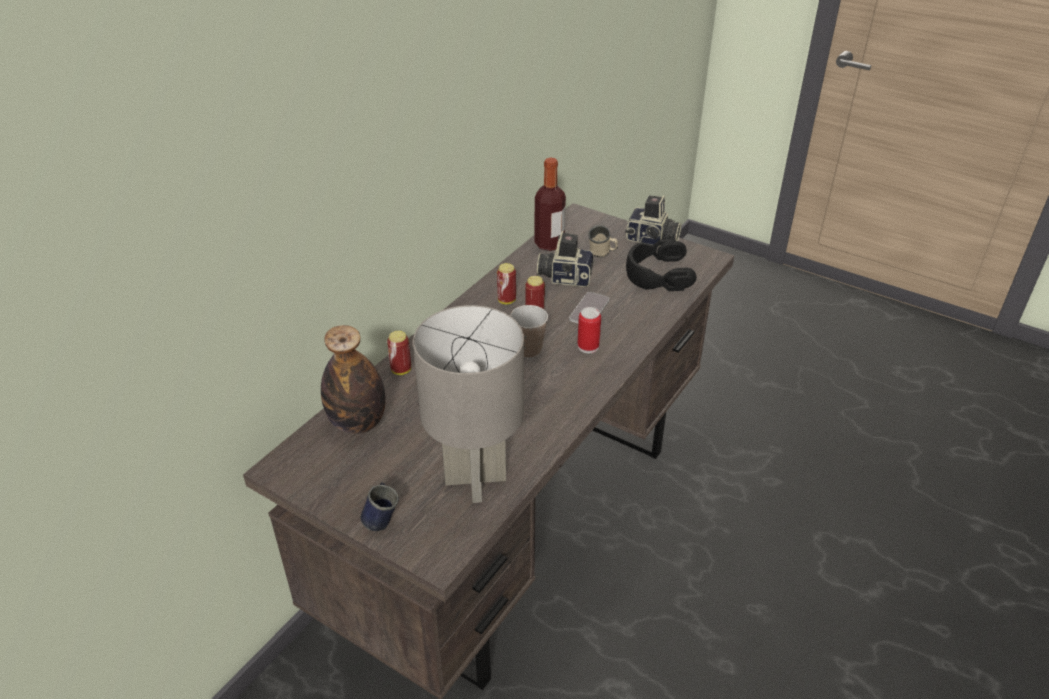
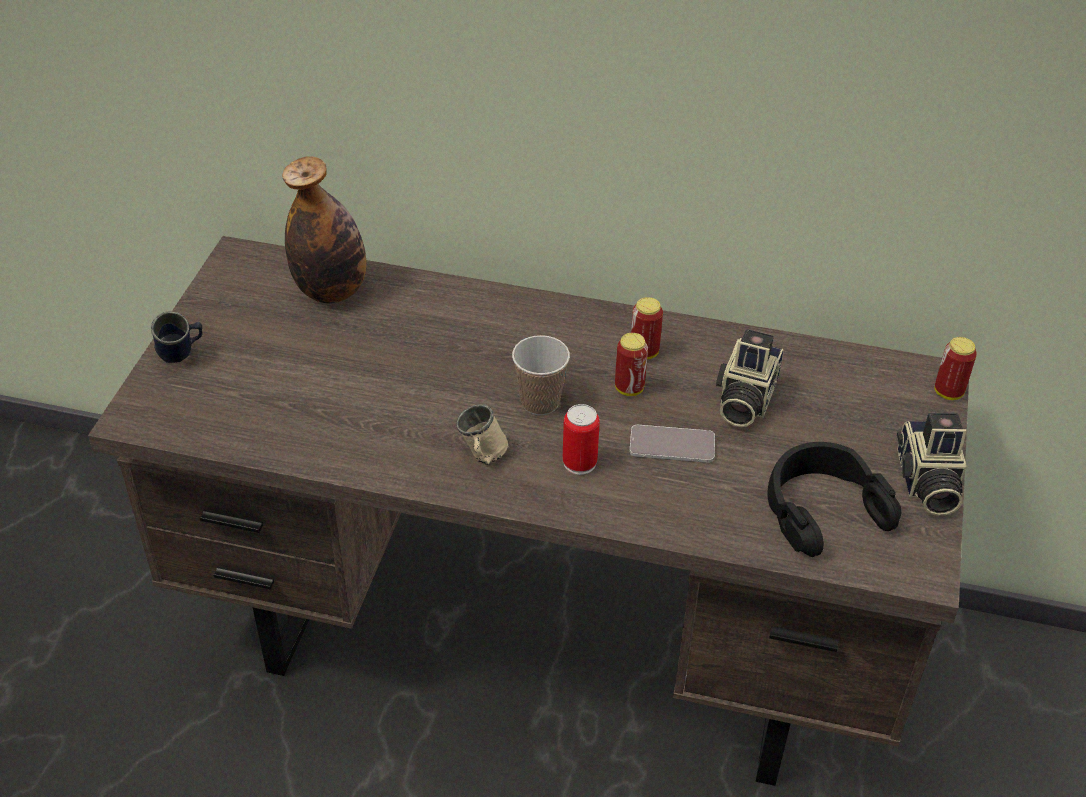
camera: 70 degrees right, 5 degrees up
(401, 370) = (442, 296): can -> can (948, 392)
(476, 479) = (267, 415): grey table lamp -> none
(549, 244) = (822, 362): bottle -> none
(565, 276) = (743, 399): camera -> camera turned 150 degrees counterclockwise
(602, 255) = (832, 430): beige mug -> beige mug (482, 458)

